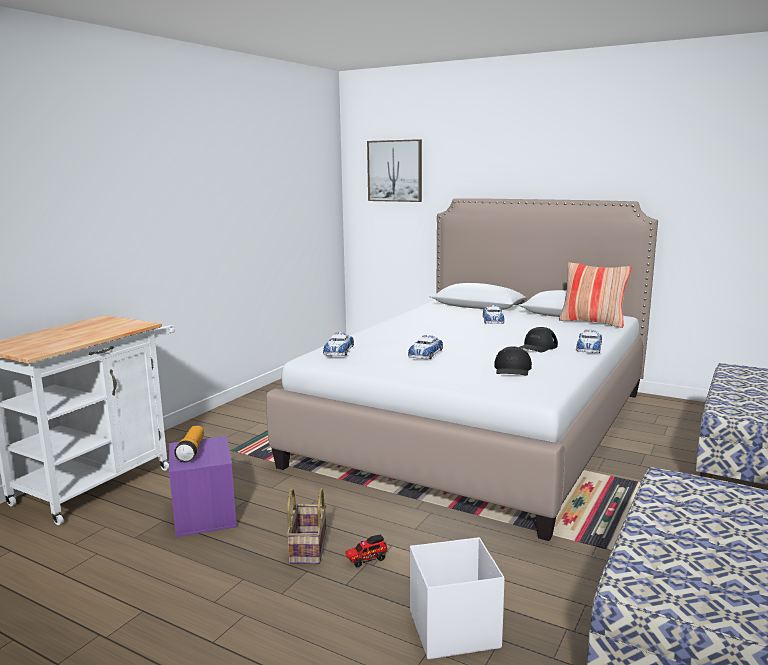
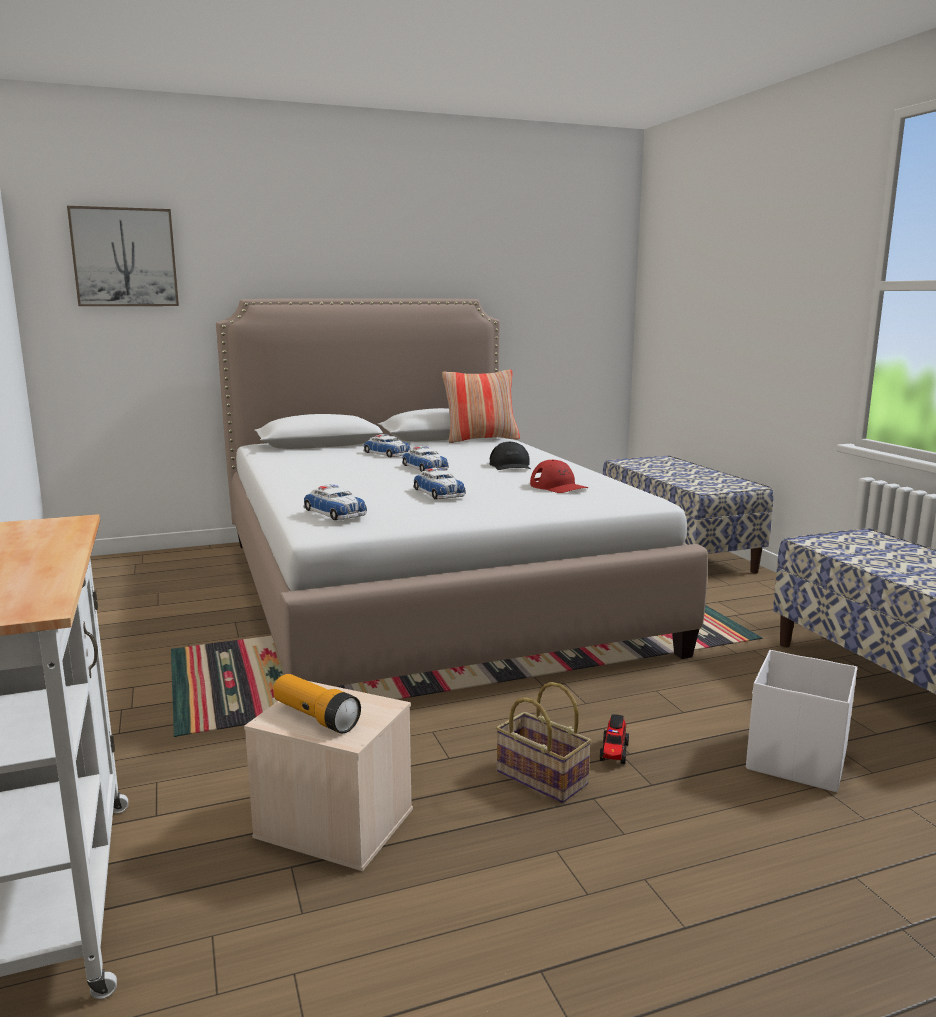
camera: 50 degrees left, 0 degrees up
(203, 514) = (332, 823): purple storage box -> beige storage box
(512, 369) = (558, 486): black cap -> red cap
(589, 347) = (550, 458): toy car -> toy car (425, 467)

